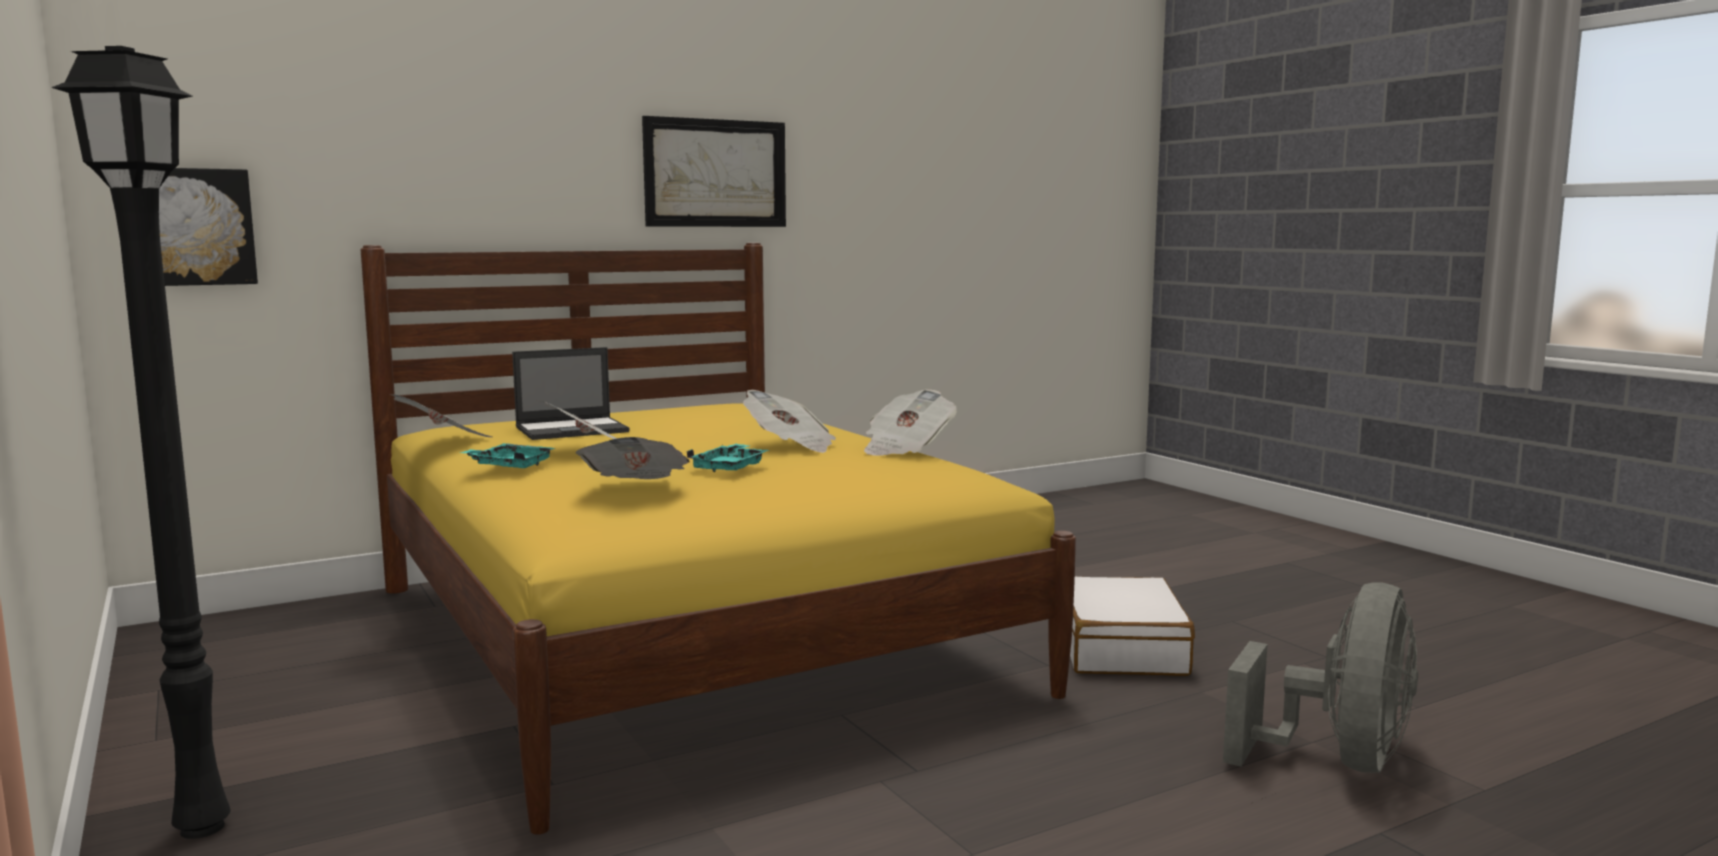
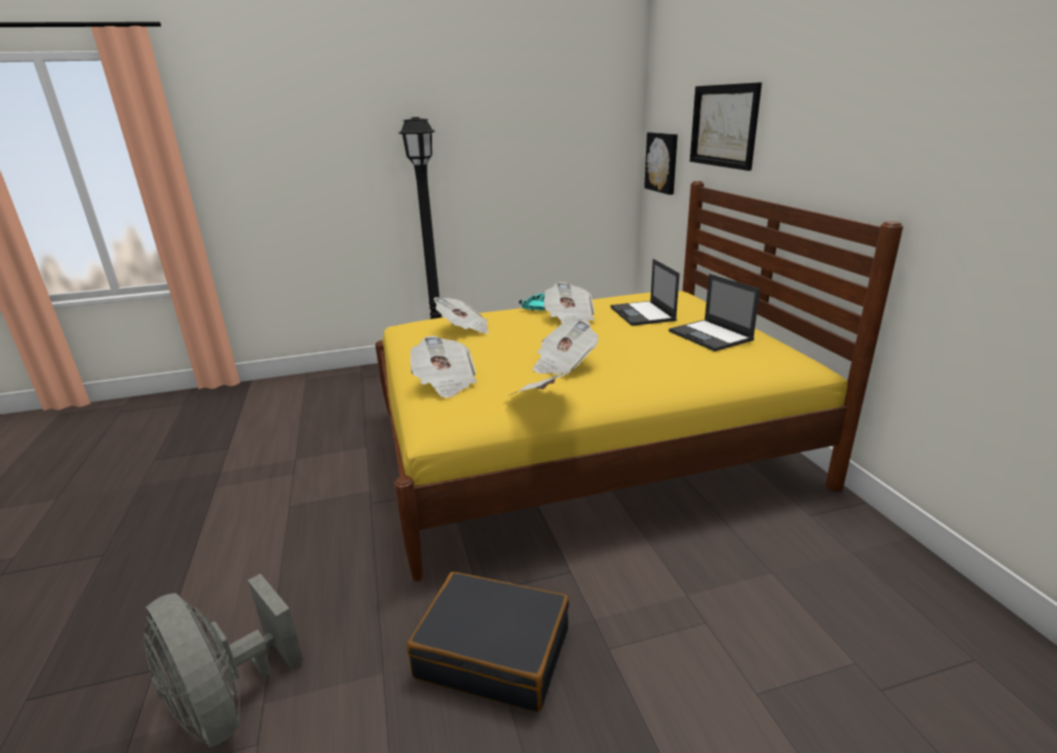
camera: 105 degrees right, 15 degrees up
(443, 441) = (617, 294): newspaper -> newspaper (445, 383)
(672, 413) = (711, 336): none -> laptop
(715, 173) = (890, 143): picture -> picture (724, 126)
(730, 468) = (503, 347): turquoise tray -> none
(1119, 648) = (494, 652): white suitcase -> black suitcase

